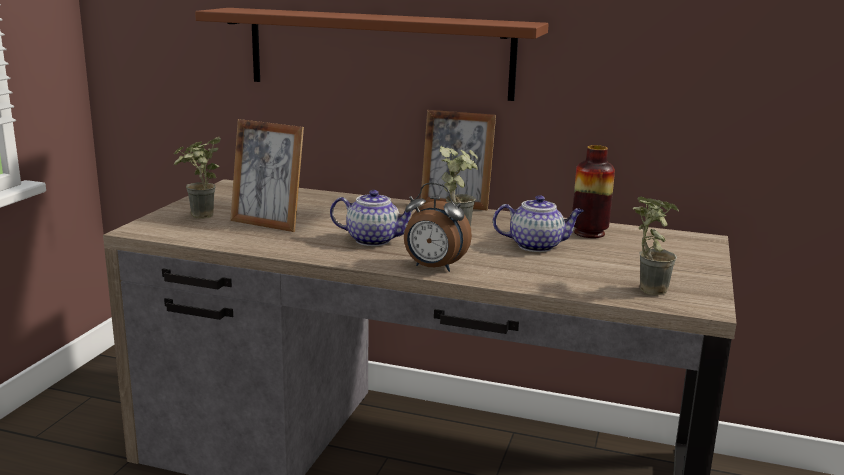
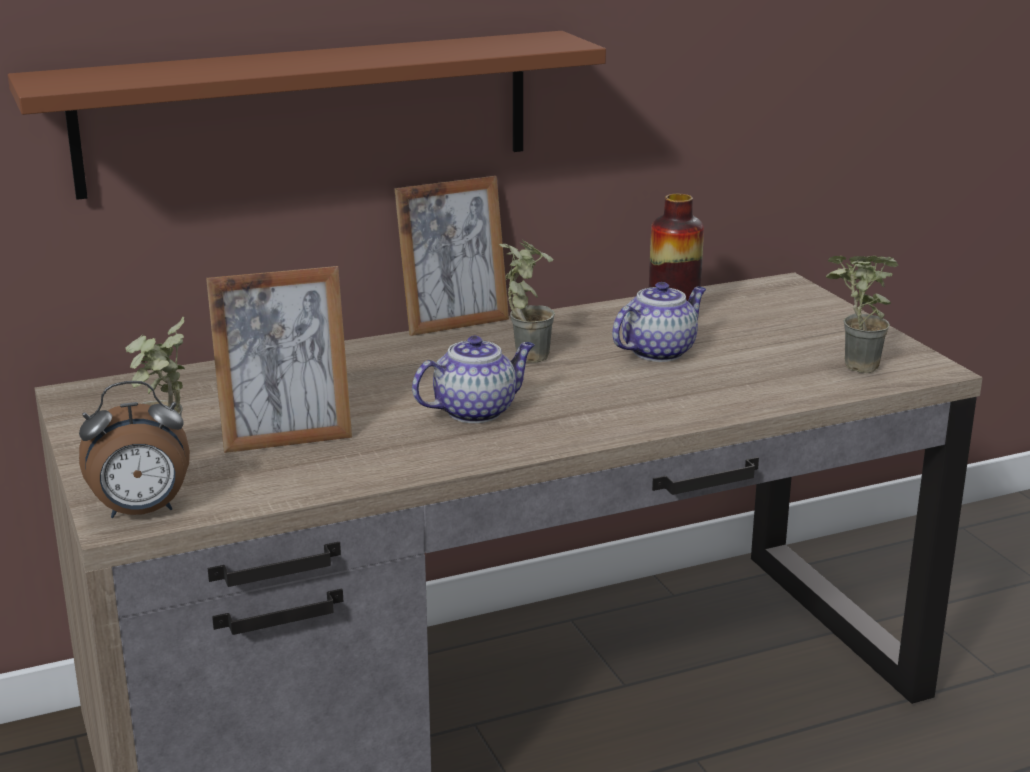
camera: 40 degrees left, 5 degrees up
(433, 268) = (620, 423): alarm clock -> alarm clock (141, 512)

